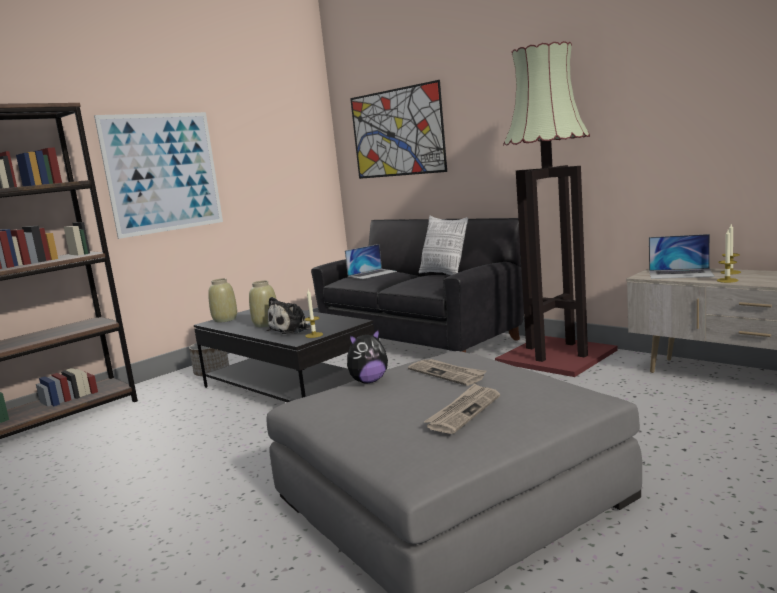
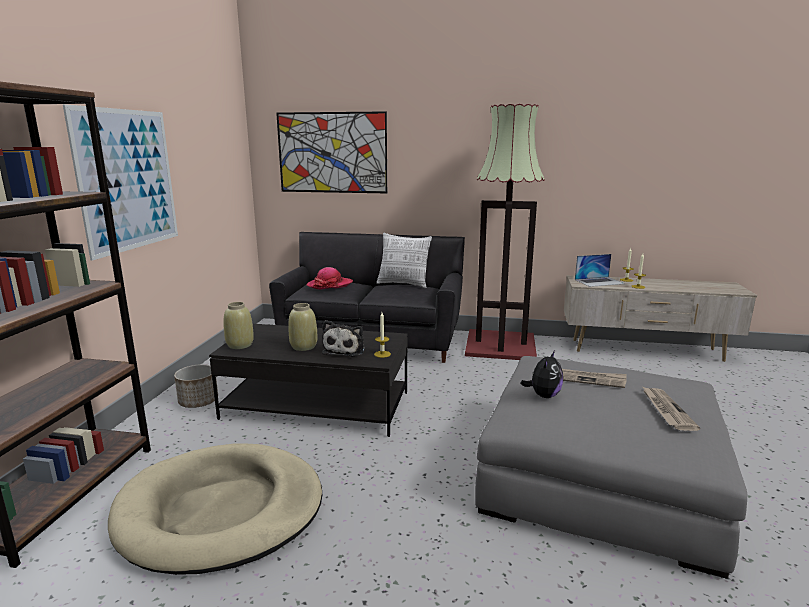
camera: 35 degrees left, 5 degrees up
(119, 449) = (221, 511): none -> beige dog bed
(372, 273) = (330, 285): laptop -> hat

